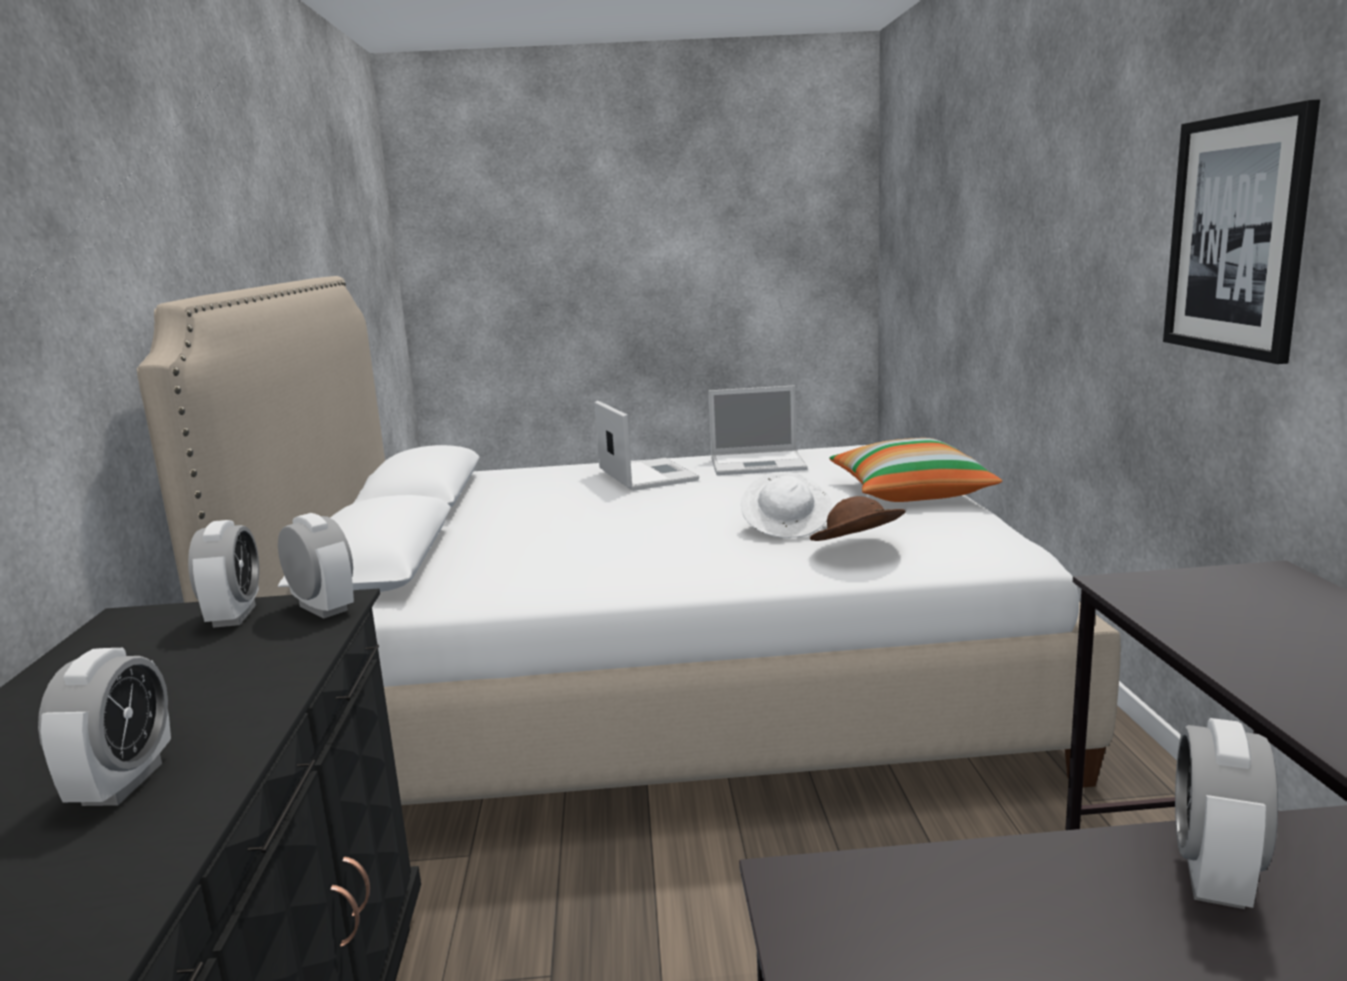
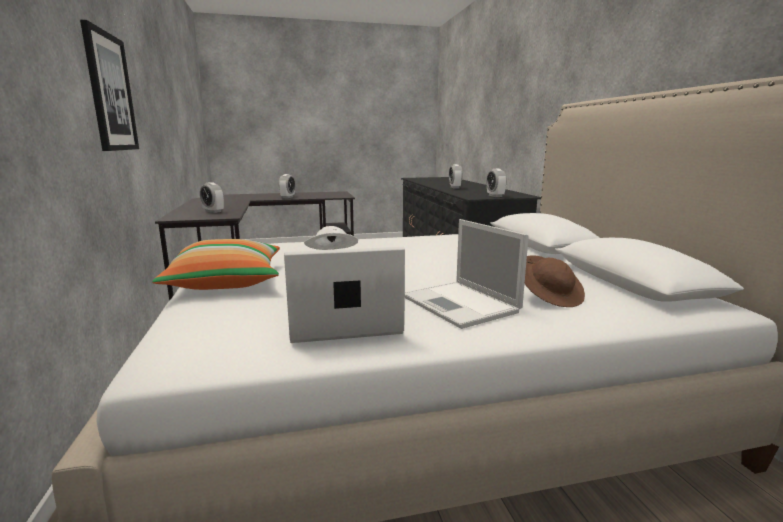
camera: 170 degrees right, 0 degrees up
(323, 608) = (473, 197): alarm clock -> alarm clock (213, 211)
(857, 549) = (300, 244): brown hat -> brown hat (549, 297)

